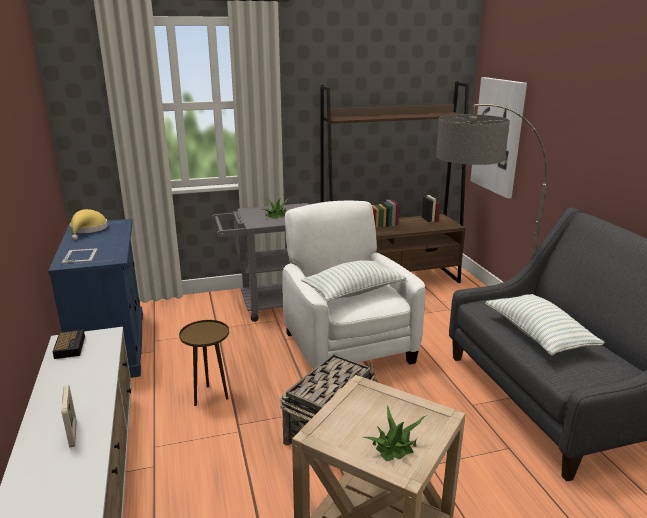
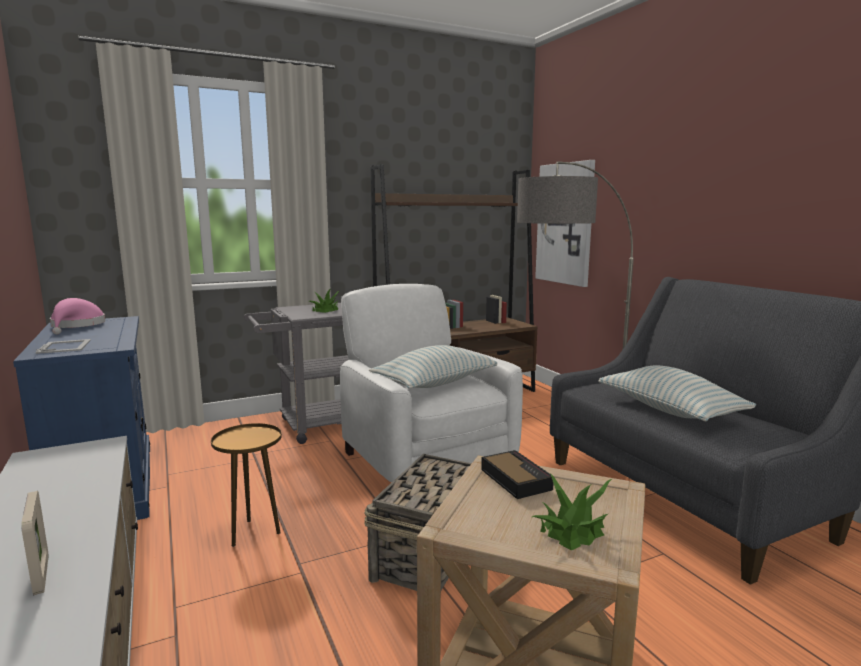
camera: 10 degrees left, 10 degrees down
(70, 346) = (42, 463): alarm clock -> alarm clock (514, 478)
(88, 230) = (77, 326): yellow hat -> pink hat

